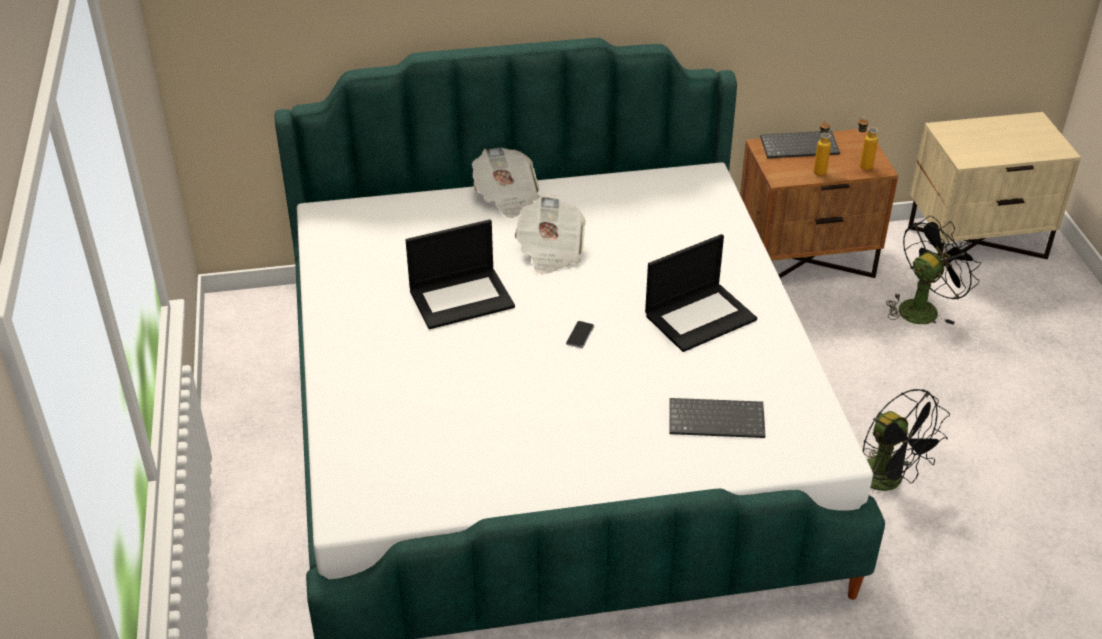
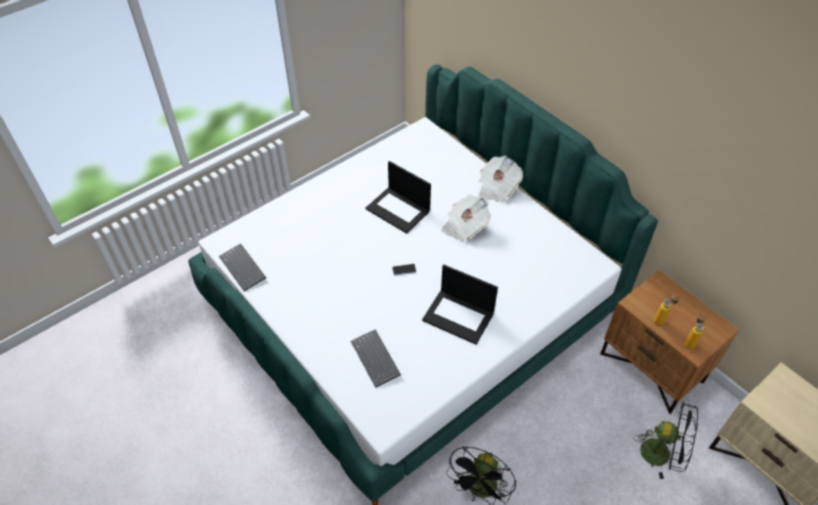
camera: 60 degrees right, 10 degrees up
(800, 146) = (679, 300): keyboard -> keyboard (244, 268)

